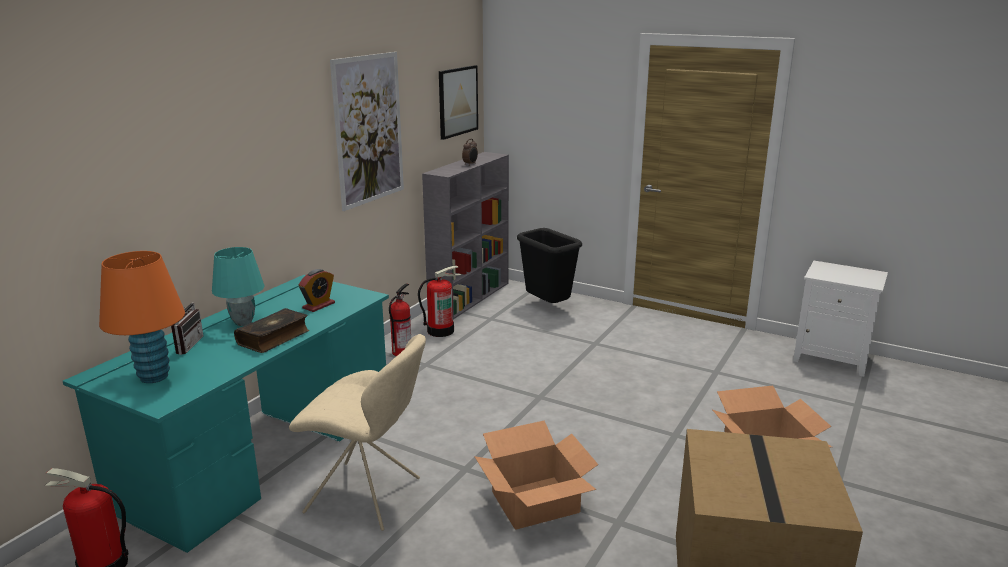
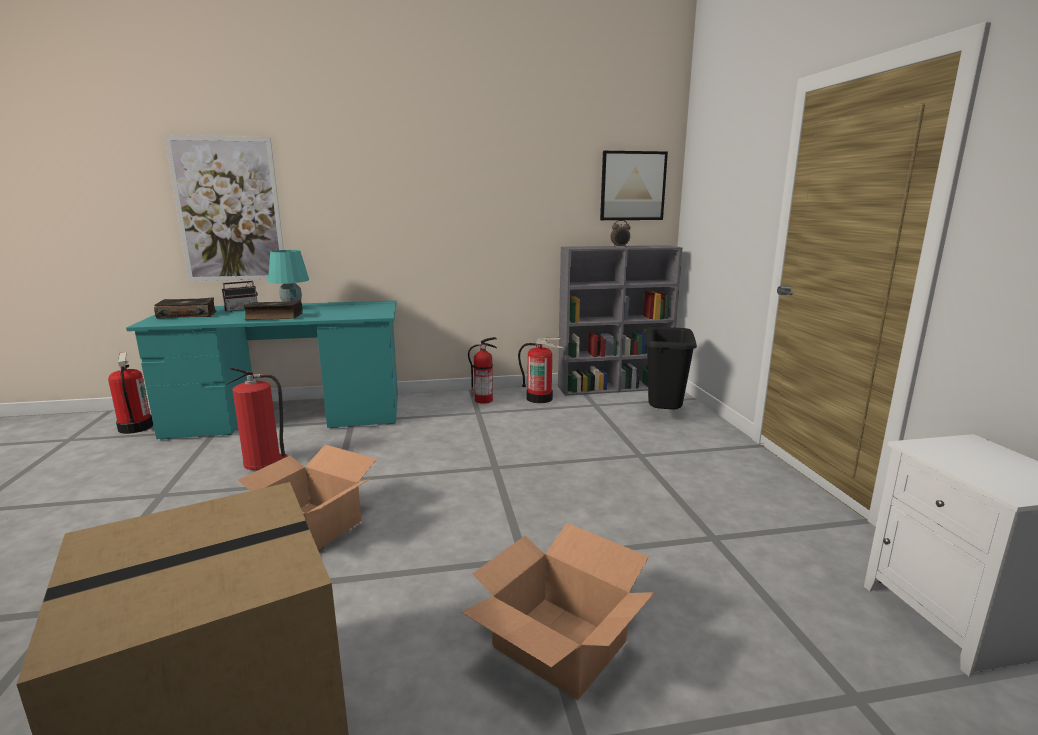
camera: 50 degrees right, 5 degrees down
(154, 377) = (187, 315): orange table lamp -> book
(318, 305) = (344, 312): alarm clock -> none
(367, 496) = (263, 462): beige chair -> fire extinguisher
(369, 129) = (492, 192): picture -> picture (229, 210)

